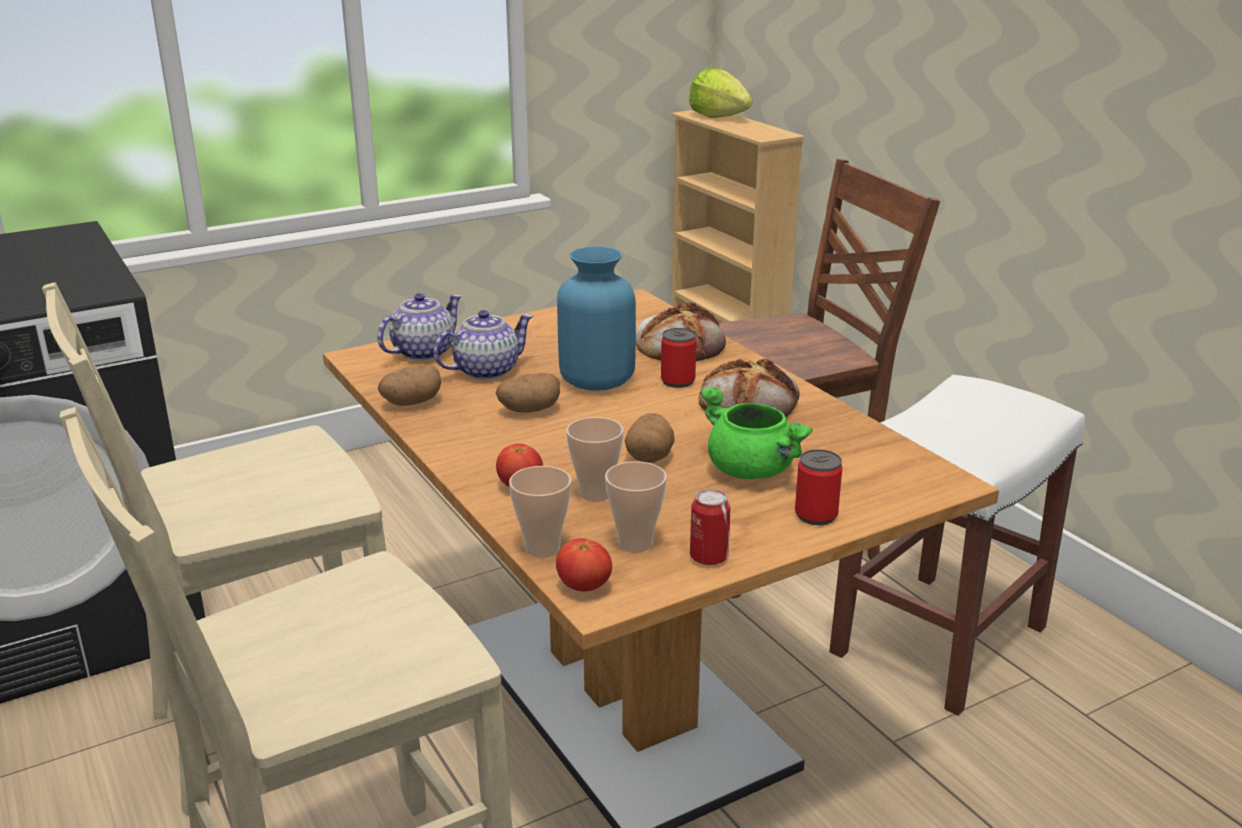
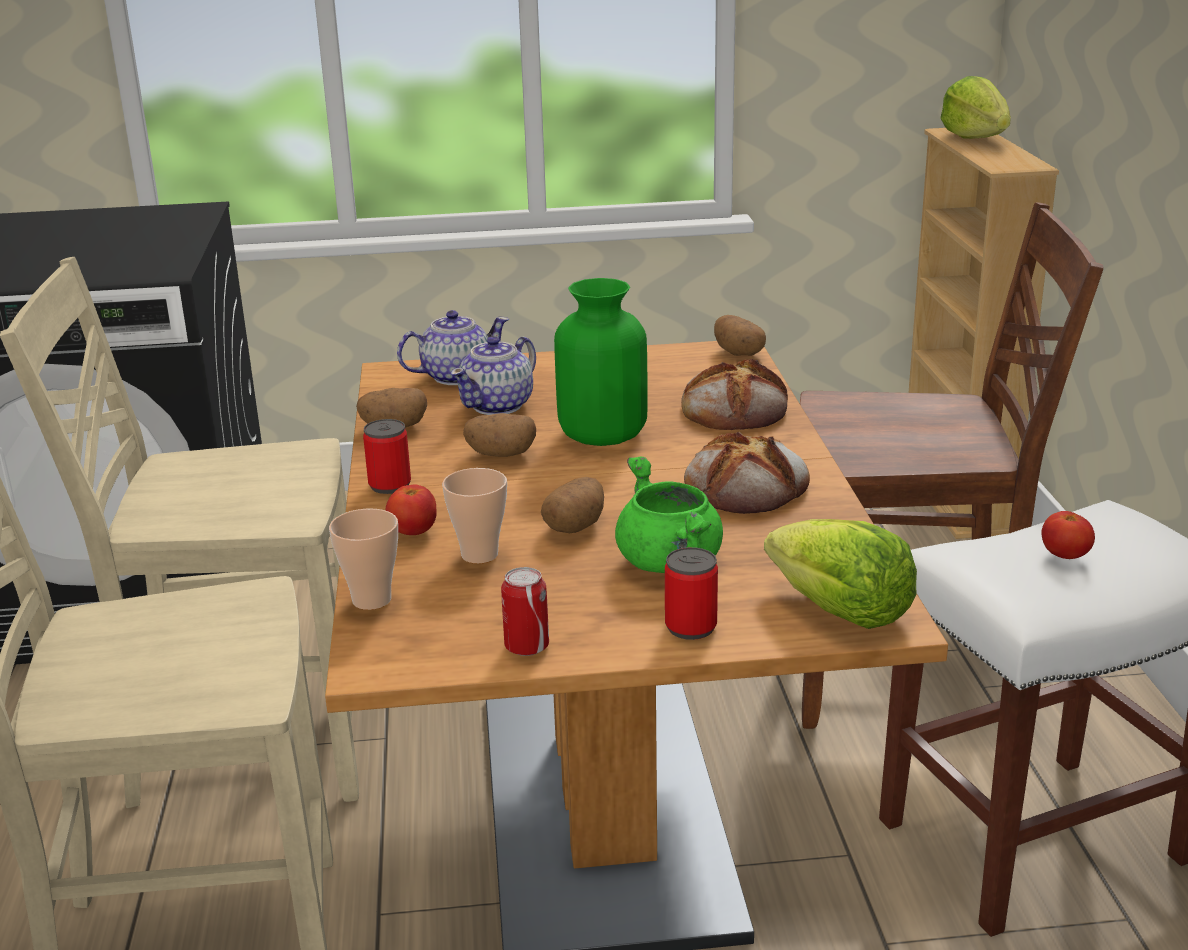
camera: 25 degrees right, 0 degrees up
(485, 371) = (498, 405): teapot -> teapot turned 135 degrees clockwise
(584, 587) = (372, 648): tomato -> tomato (1065, 556)
(597, 381) = (602, 434): blue vase -> green vase
(635, 543) = (467, 615): cup -> none
(641, 303) = (740, 354): none -> potato
(678, 381) = (690, 449): can -> can (390, 485)
(907, 481) = (839, 611): none -> lettuce

